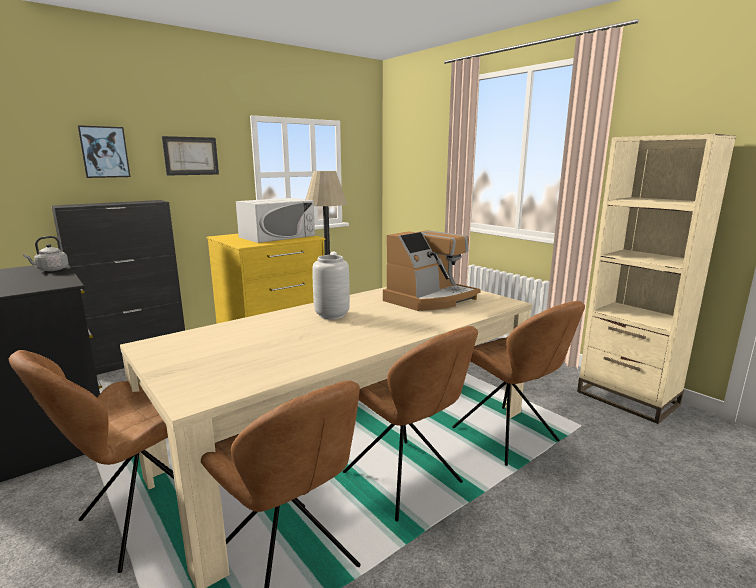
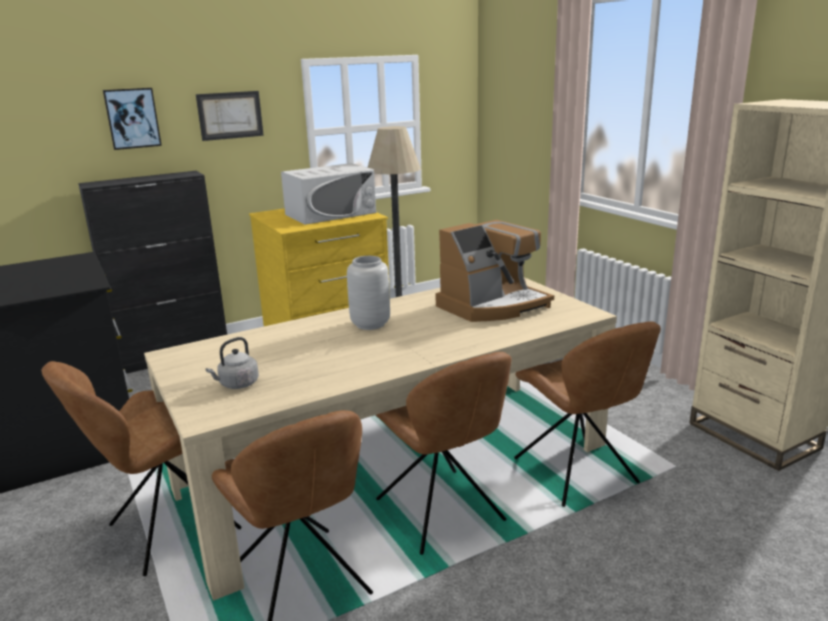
camera: 10 degrees right, 5 degrees up
(51, 270) = (79, 264): grey kettle -> grey kettle (237, 384)

